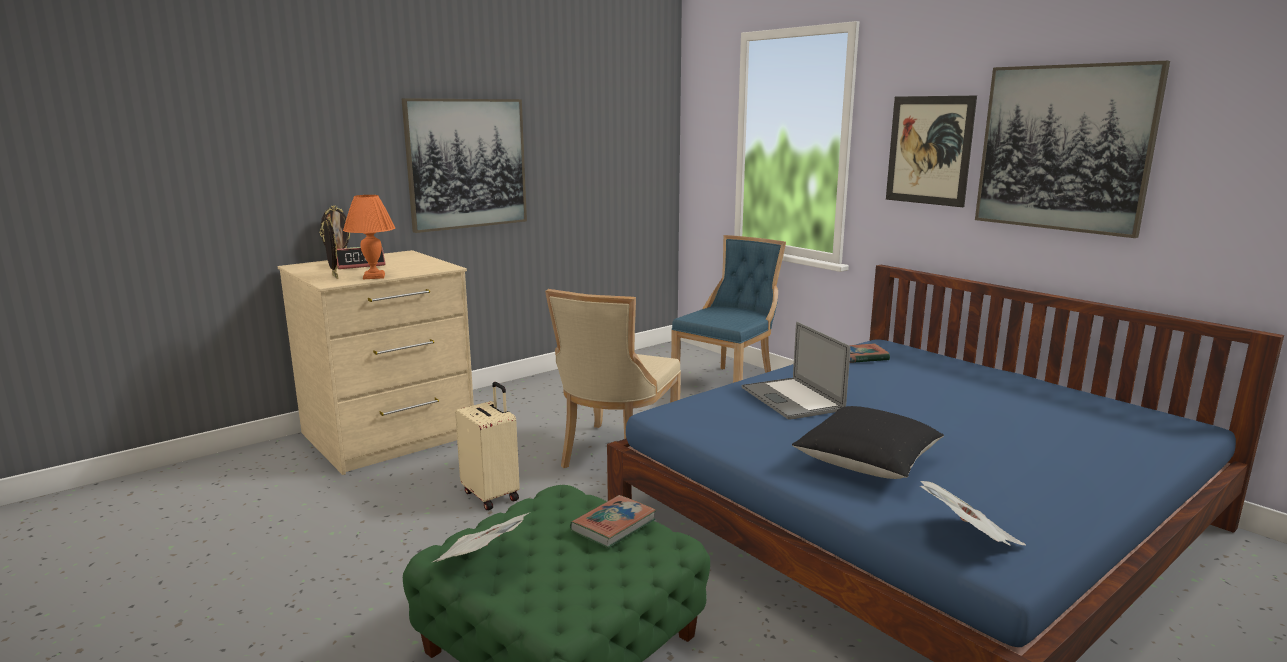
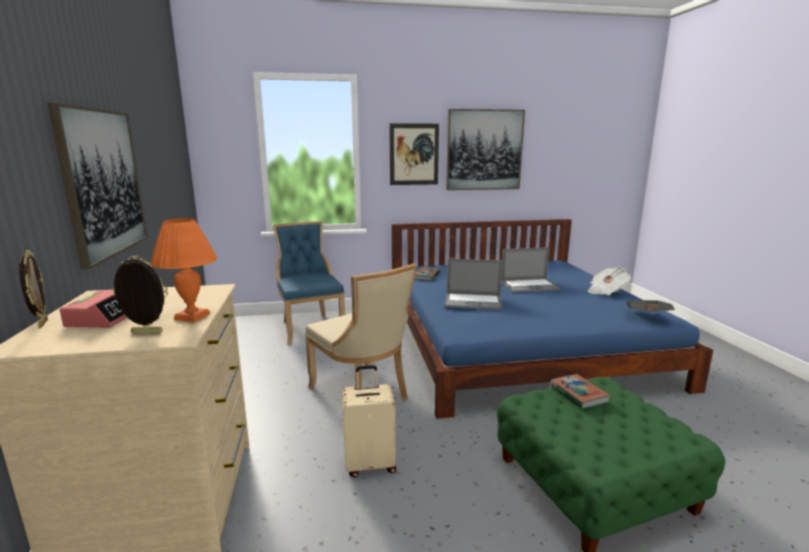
camera: 60 degrees left, 0 degrees up
(482, 560) = (612, 451): newspaper -> newspaper (606, 291)
(867, 463) = (564, 311): black pillow -> none
(953, 422) = (530, 286): none -> laptop

